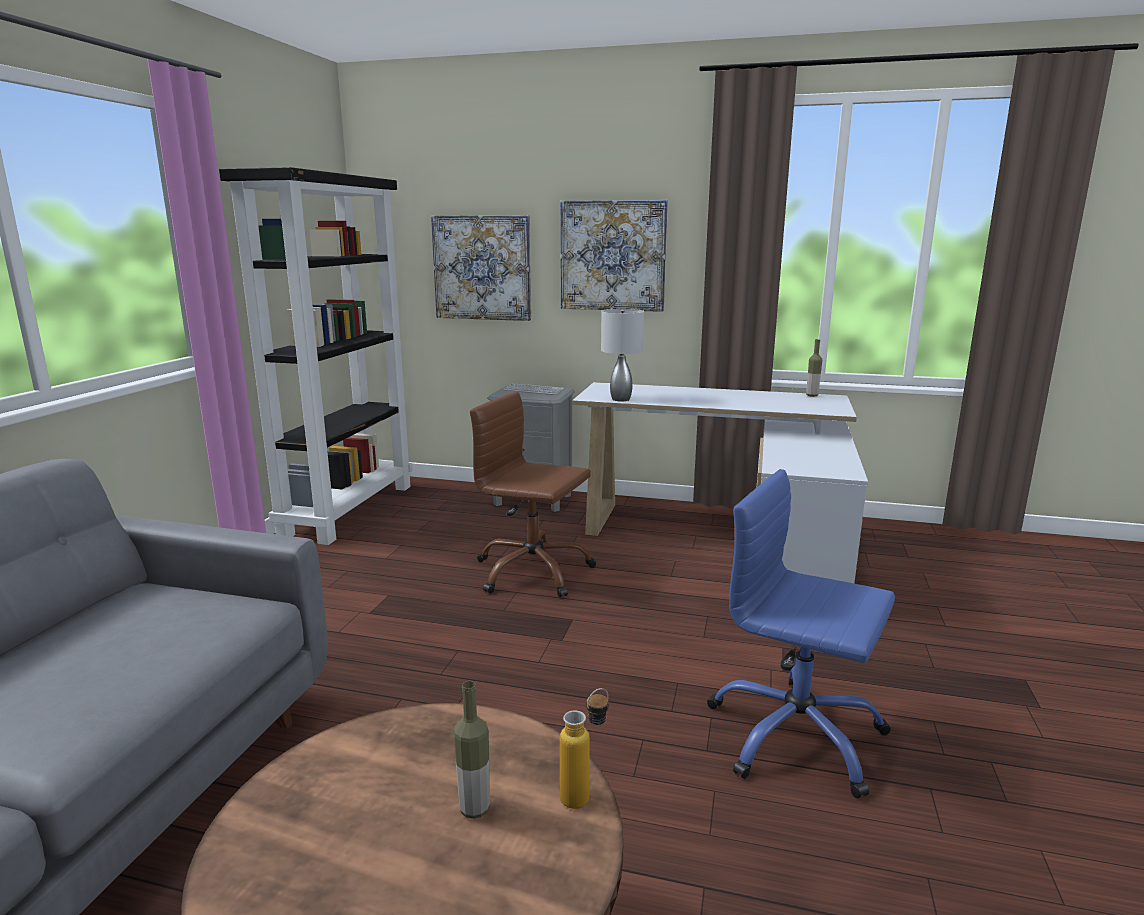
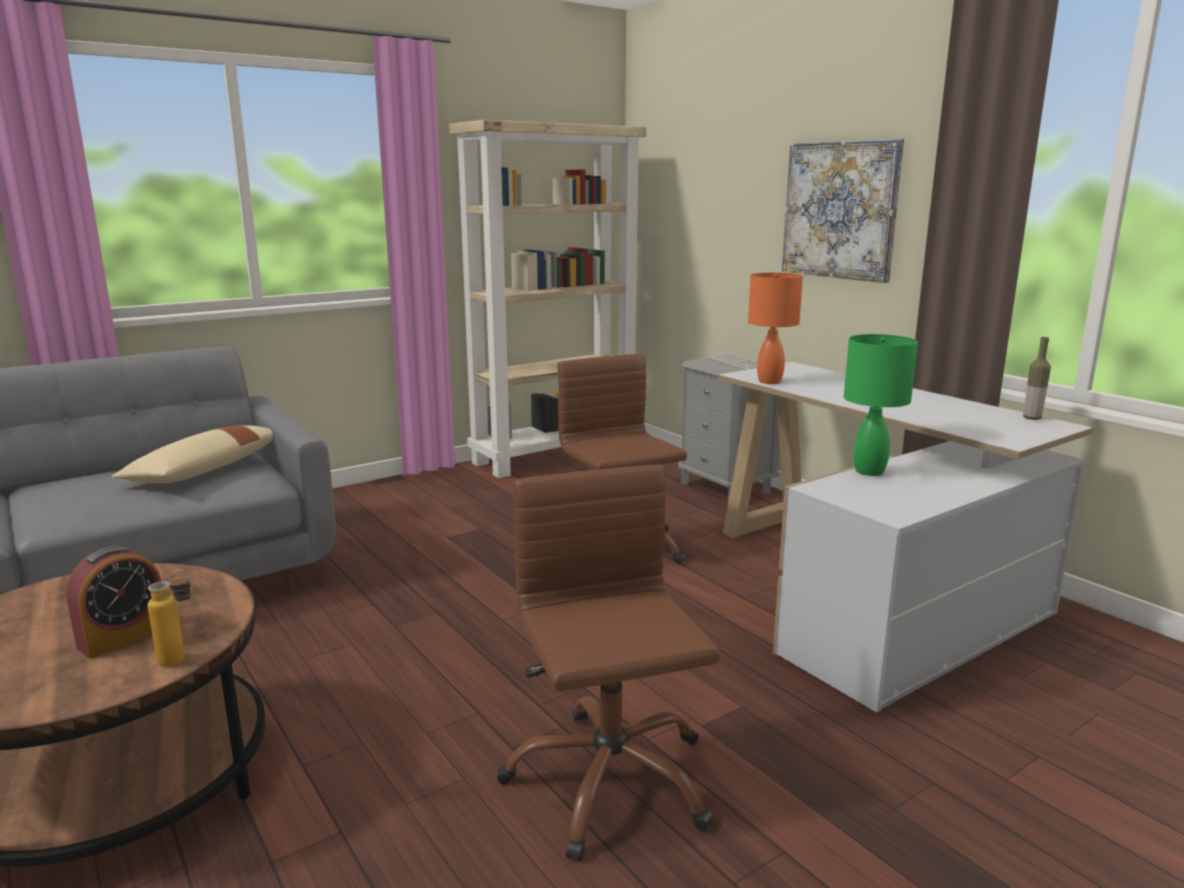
camera: 40 degrees right, 0 degrees up
(151, 618) = (206, 470): none -> beige pillow
(348, 510) = (555, 455): black bookcase -> beige bookcase
(474, 809) = (123, 637): bottle -> alarm clock
(482, 268) = (719, 221): picture -> none
(621, 399) = (770, 381): grey table lamp -> orange table lamp
(776, 450) = (870, 471): none -> green table lamp
(795, 735) = (609, 780): blue office chair -> brown office chair

